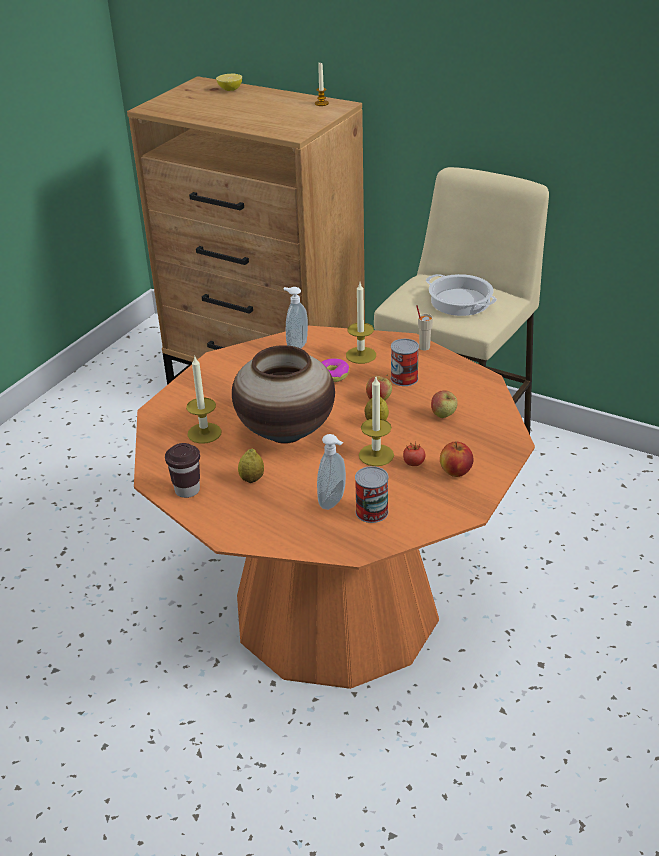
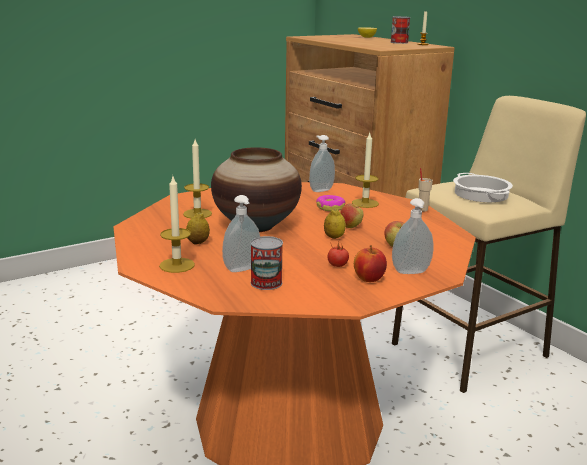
camera: 25 degrees right, 15 degrees down
(187, 490) = (144, 236): brown cup -> none
(376, 455) = (311, 253): candle -> candle (177, 265)
(404, 378) = (386, 221): can -> can (399, 42)
(484, 449) = (411, 273): none -> soap dispenser

